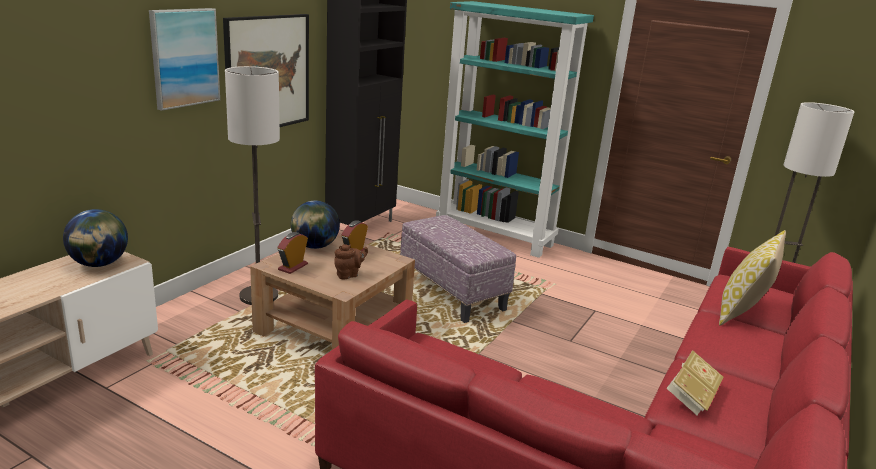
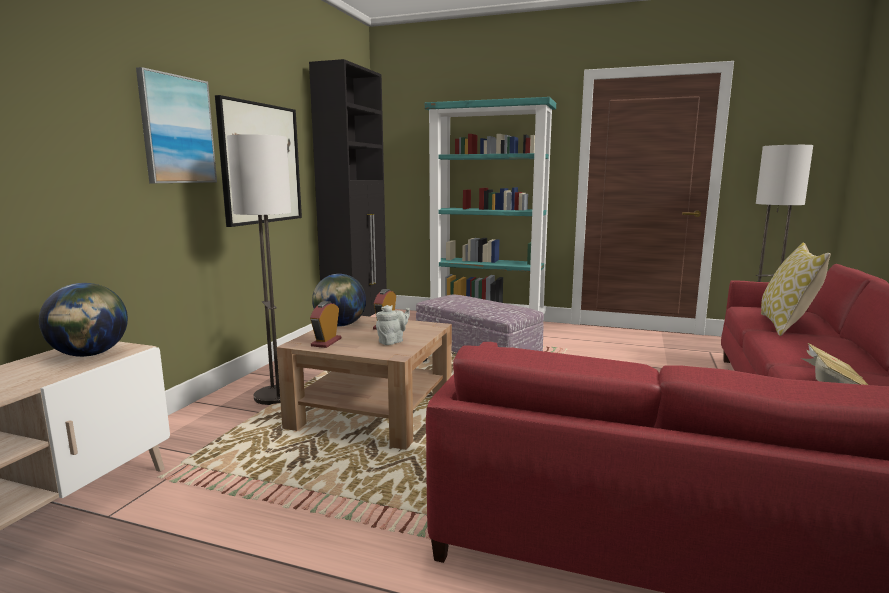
camera: 10 degrees left, 10 degrees down
(349, 275) = (392, 341): brown teapot -> grey teapot

